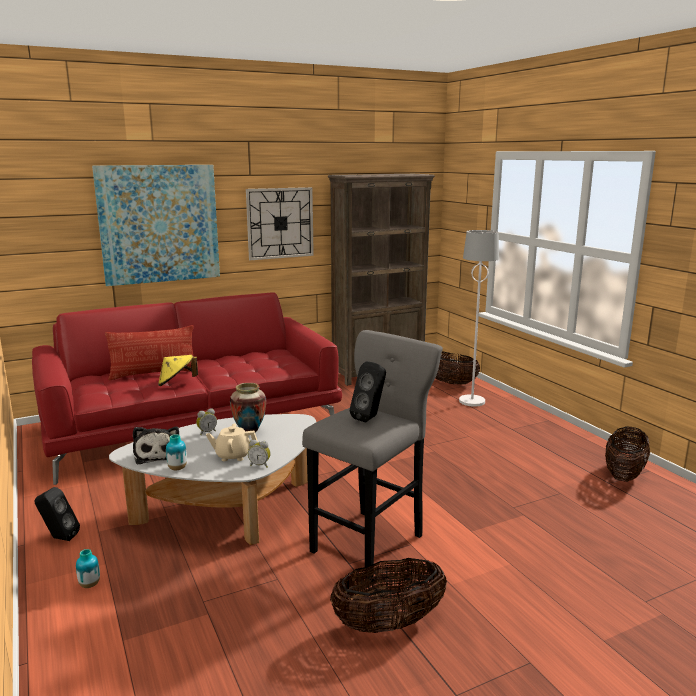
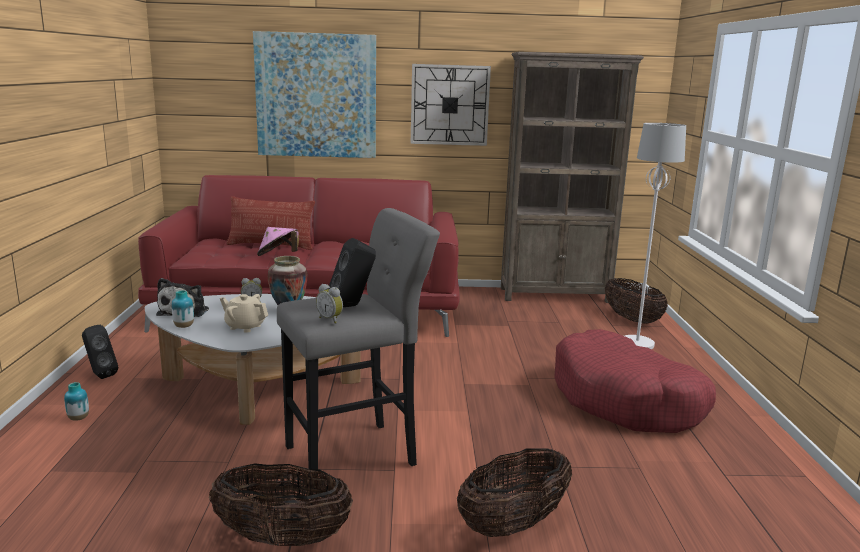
camera: 25 degrees right, 0 degrees up
(177, 383) = (278, 256): yellow hat -> pink hat
(260, 465) = (257, 340): alarm clock -> alarm clock (331, 319)
(506, 446) = (626, 400): none -> red dog bed
(624, 474) = (759, 470): basket -> basket (513, 524)

